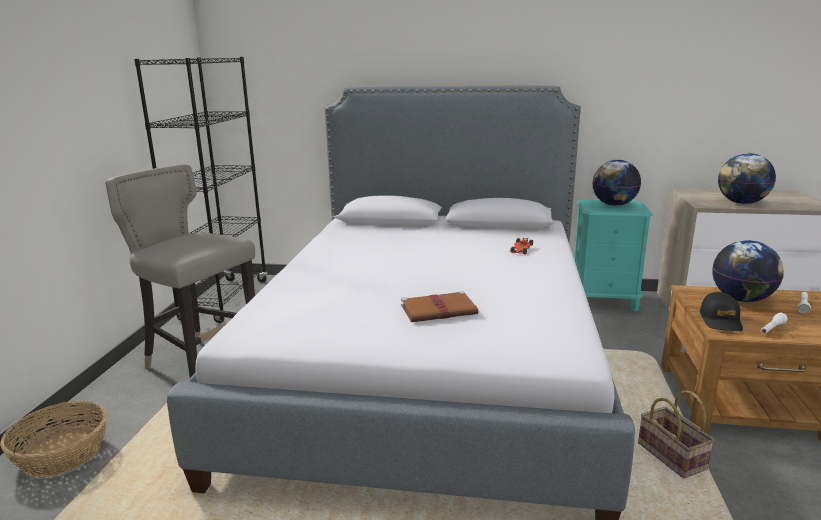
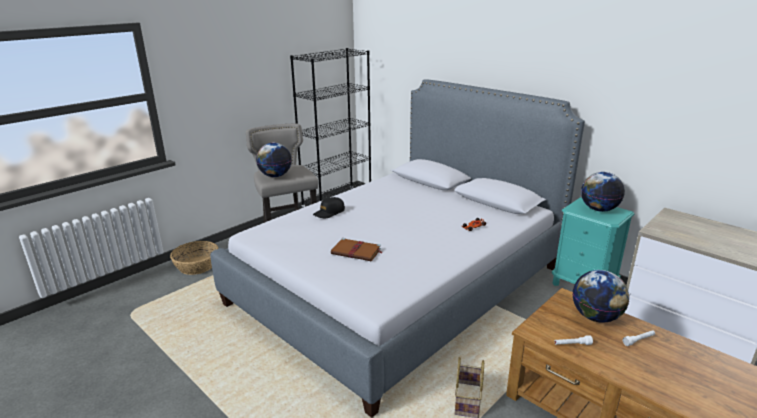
camera: 35 degrees right, 5 degrees up
(721, 320) = (545, 324): black cap -> black cap (329, 212)
(741, 203) = (696, 239): globe -> globe (275, 176)

